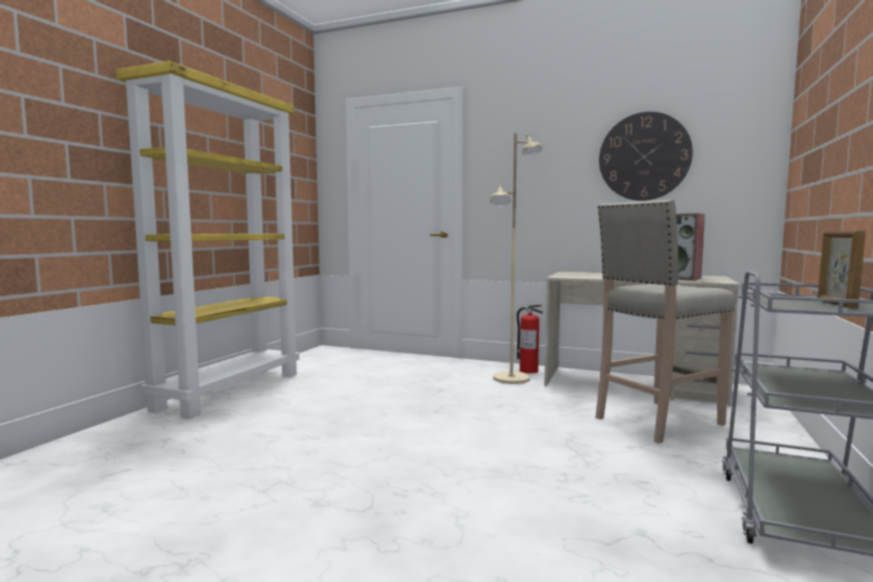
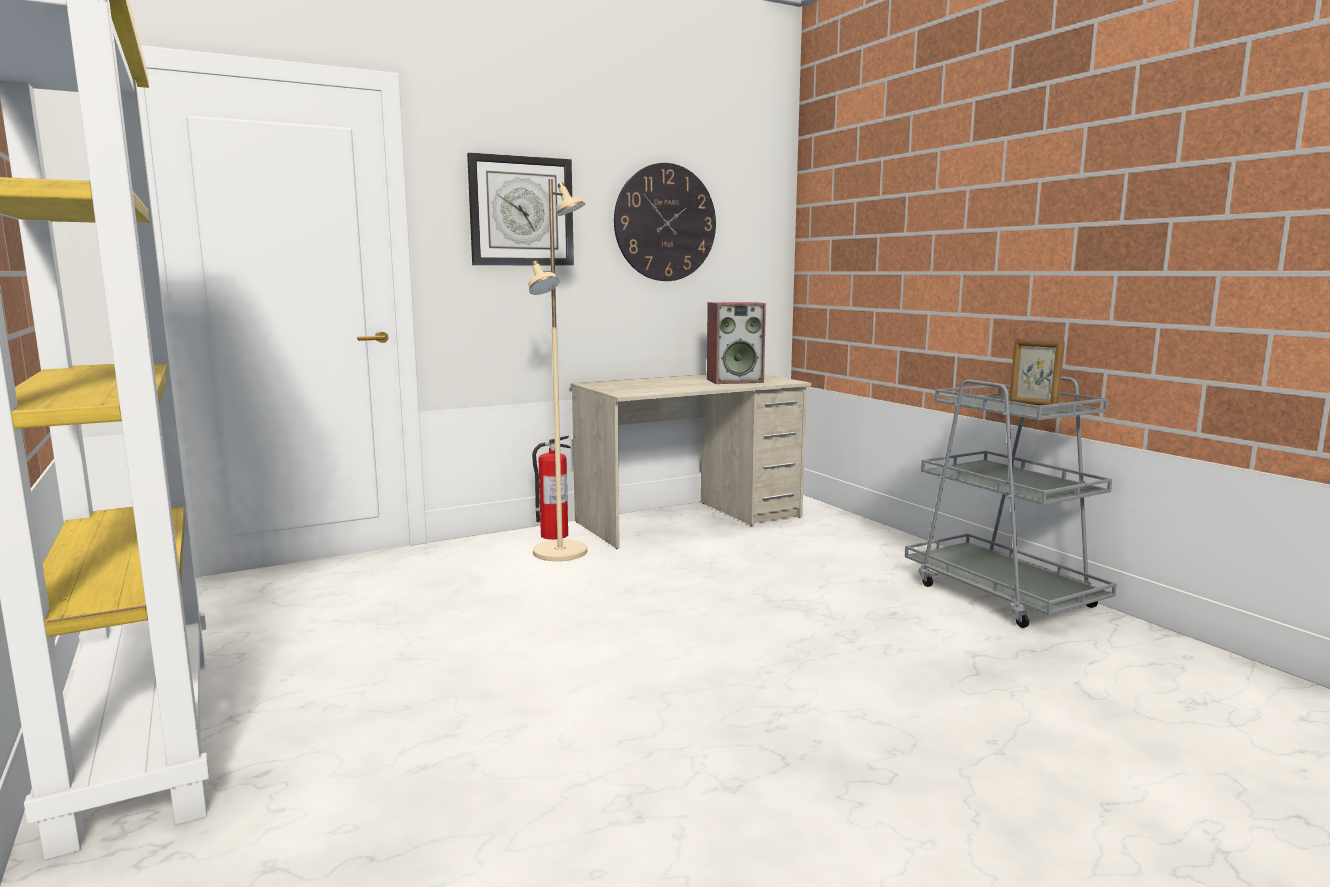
camera: 50 degrees left, 5 degrees up
(531, 158) = (521, 211): none -> wall clock
(656, 421) = (787, 553): beige stool -> none

